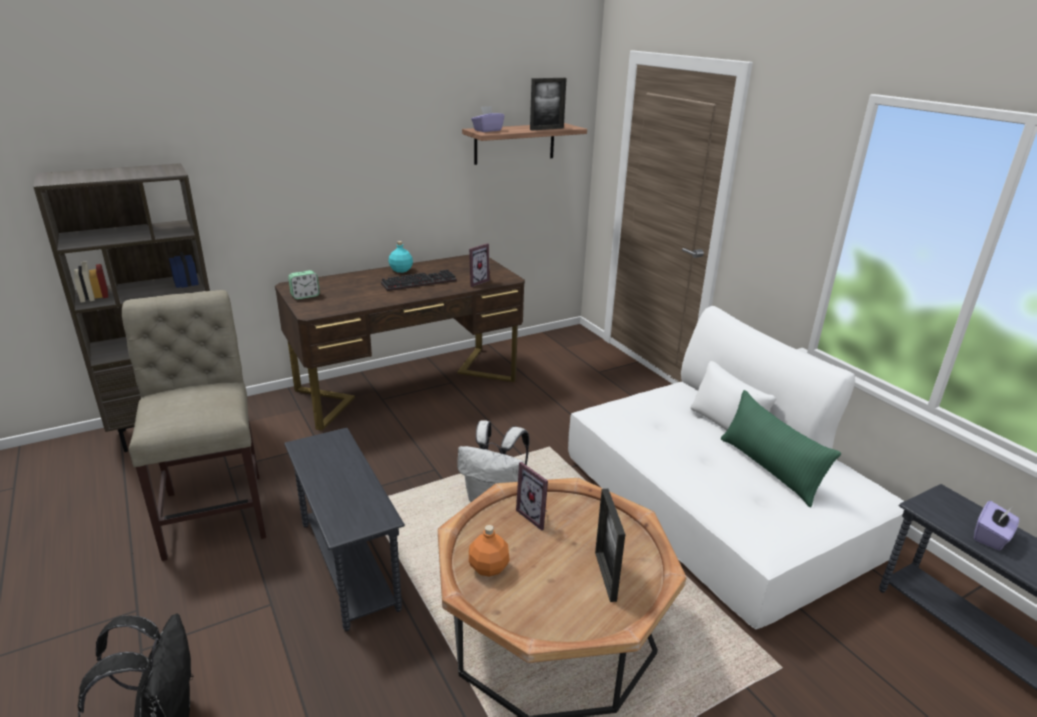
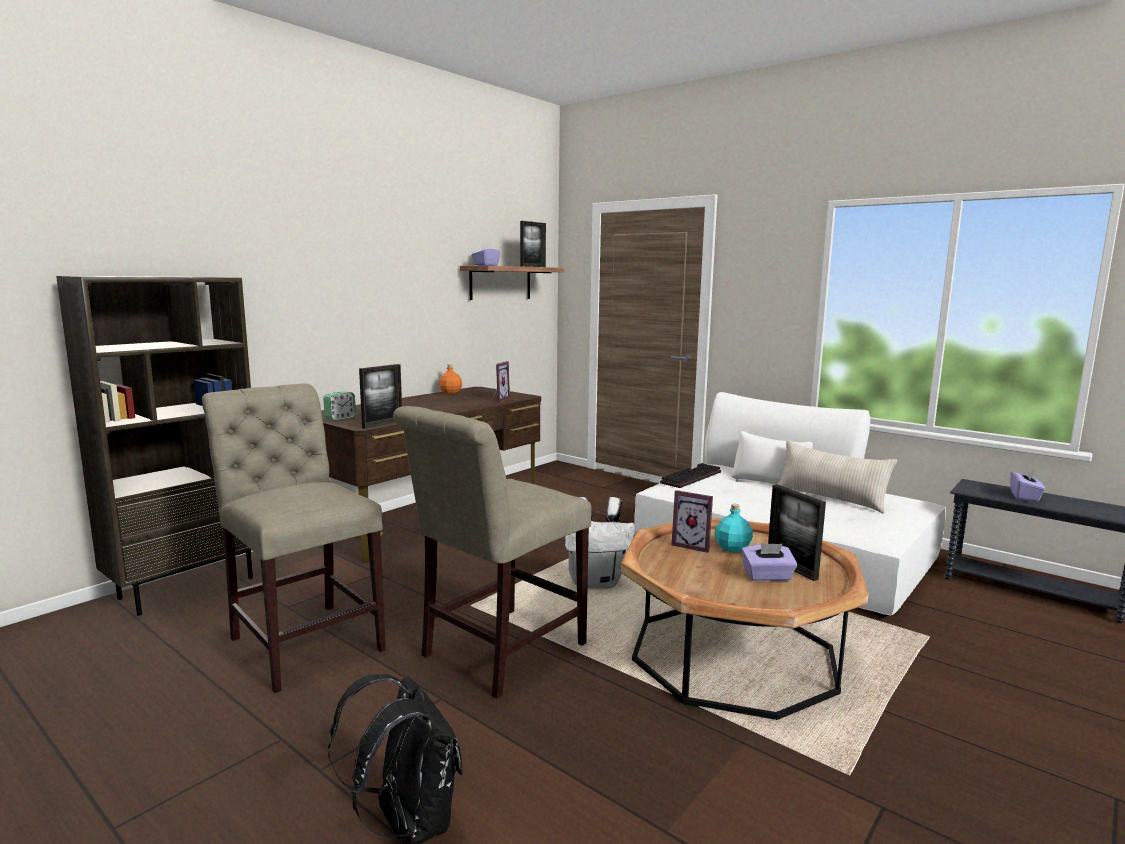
camera: 20 degrees left, 15 degrees down
(330, 312) = (382, 424): none -> picture frame
(348, 565) = (496, 653): grey side table -> beige chair
(401, 270) = (415, 399): turquoise bottle -> turquoise bottle (732, 548)
(419, 282) = (445, 403): keyboard -> keyboard (690, 477)
(488, 567) = (691, 580): orange bottle -> orange bottle (450, 392)
(568, 582) = (767, 577): none -> purple tissue box
(769, 469) = (830, 499): green pillow -> beige pillow

